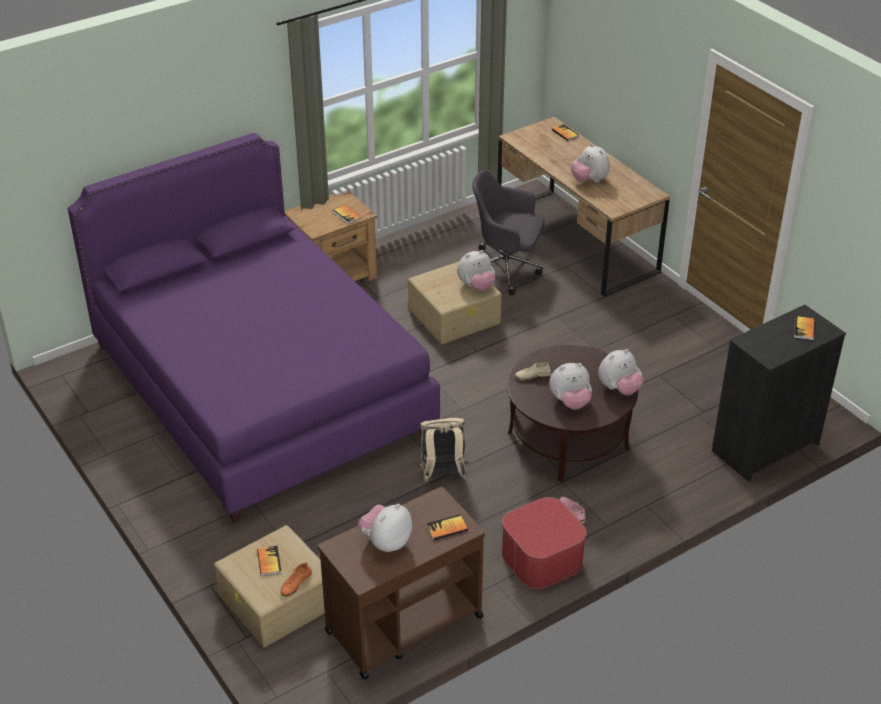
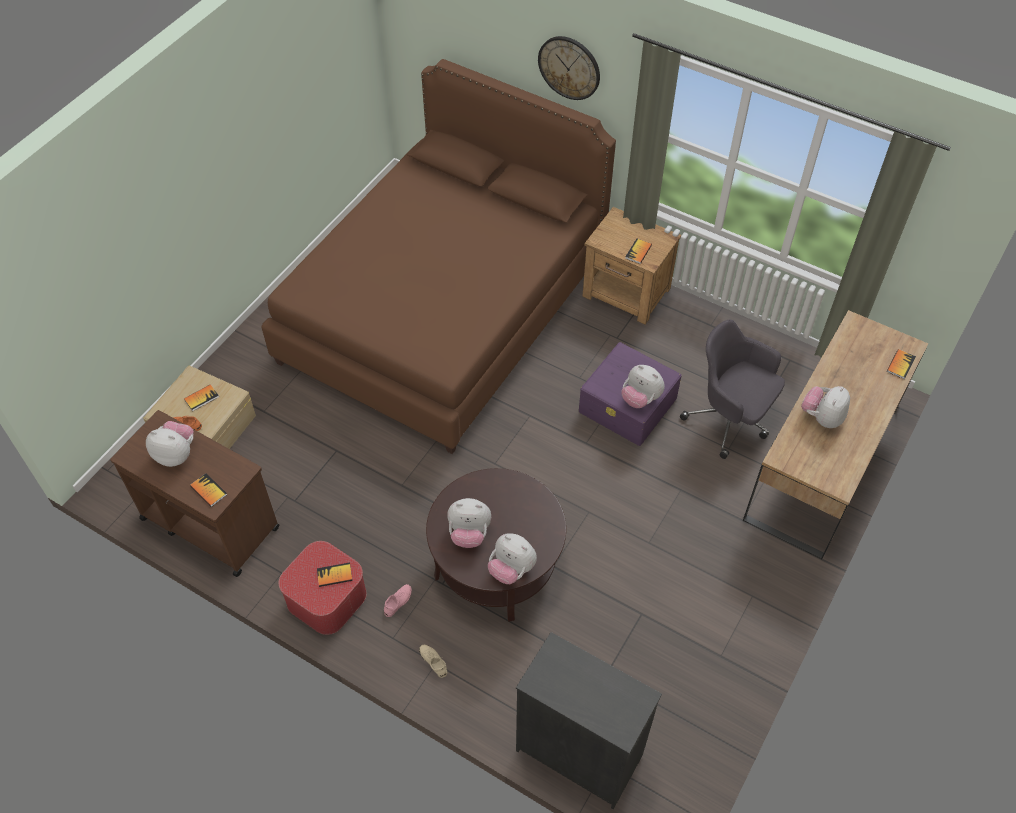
camera: 65 degrees right, 15 degrees up
(213, 103) = (569, 67): none -> wall clock
(260, 388) = (444, 309): purple bed -> brown bed
(442, 475) = (398, 482): beige backpack -> none
(455, 315) = (628, 405): beige storage box -> purple storage box
(506, 269) = (730, 419): grey office chair -> grey office chair turned 45 degrees counterclockwise
(533, 375) = (494, 488): beige shoe -> beige shoe (433, 661)
(570, 402) = (469, 533): plush toy -> plush toy turned 45 degrees counterclockwise
(804, 329) = (611, 704): book -> book (334, 575)

